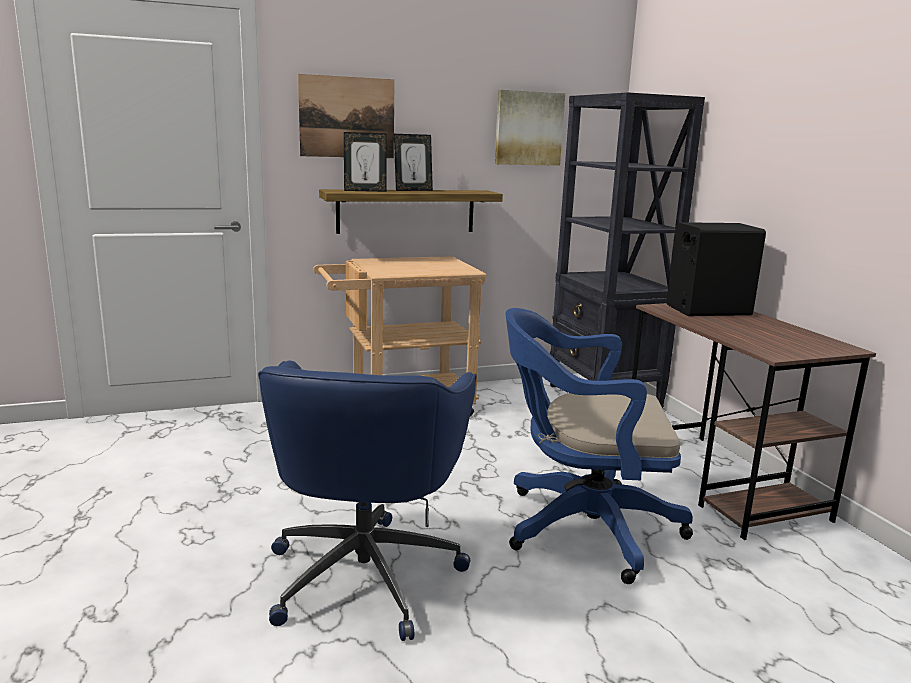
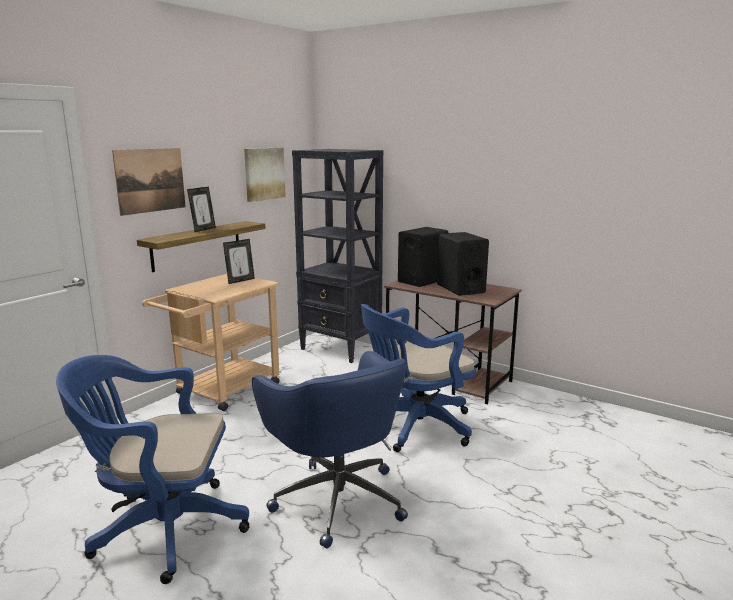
camera: 35 degrees left, 0 degrees up
(162, 521) = (162, 529): none -> blue office chair
(365, 191) = (175, 236): picture frame -> picture frame (240, 280)
(754, 330) = (460, 289): none -> black speaker

